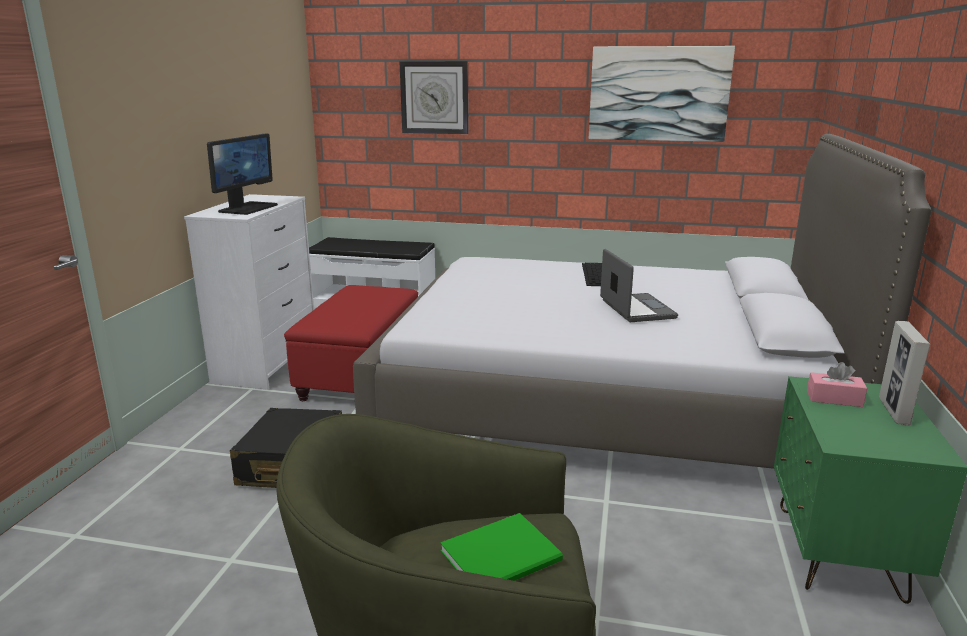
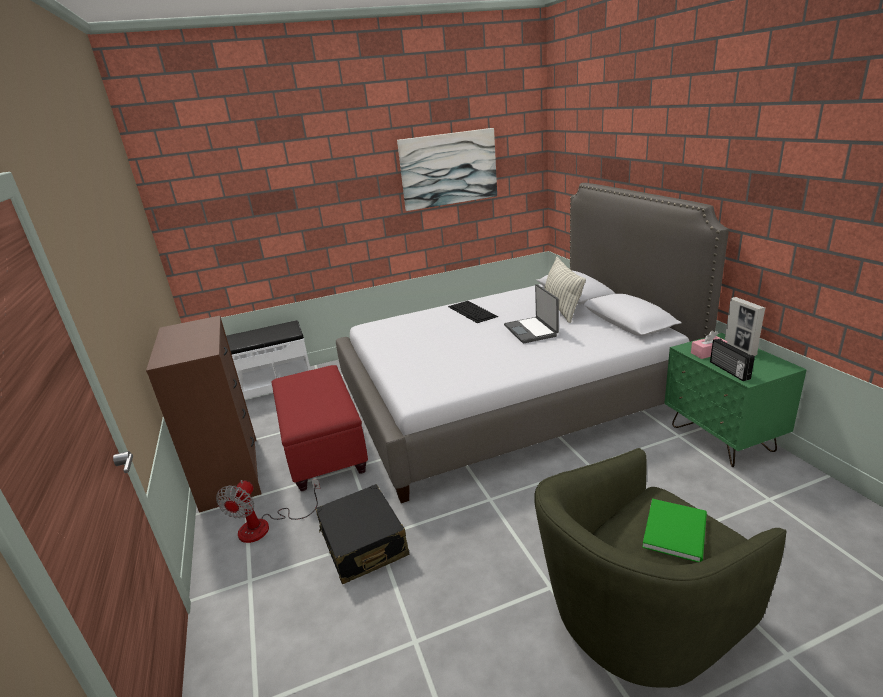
camera: 30 degrees left, 5 degrees up
(240, 415) = (265, 526): none -> fan
(248, 208) = (193, 342): monitor -> none
(267, 364) = (231, 472): white dresser -> brown dresser
(434, 97) = (273, 199): wall clock -> none
(635, 309) = (531, 331): laptop -> laptop turned 150 degrees counterclockwise
(716, 299) = (562, 308): none -> pillow
(828, 425) = (728, 370): none -> radio

